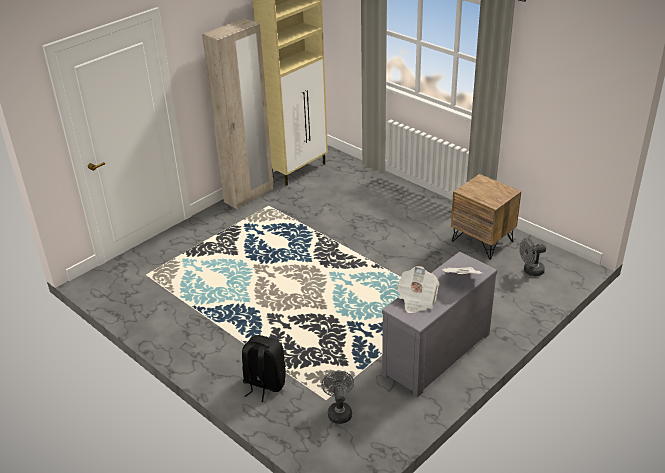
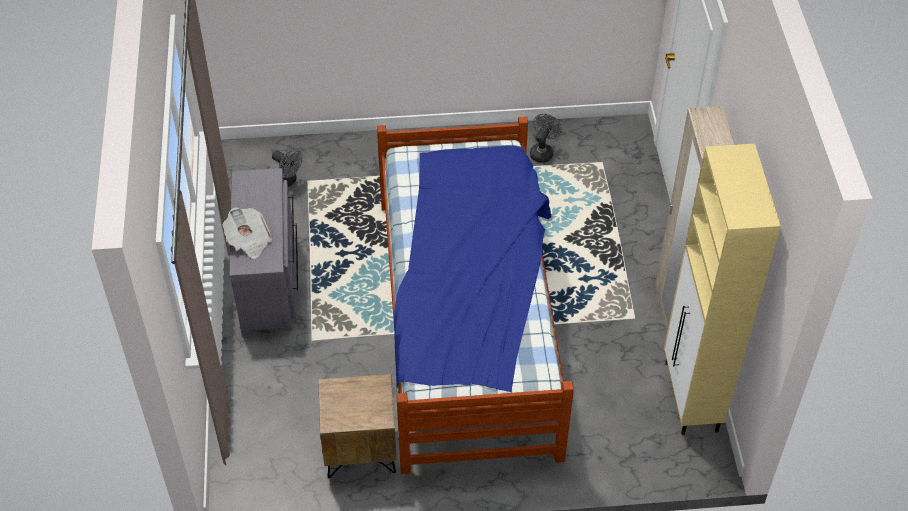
camera: 130 degrees right, 15 degrees up
(264, 384) = (367, 158): black backpack -> none
(349, 254) = (468, 323): none -> bed
(416, 299) = (264, 194): newspaper -> none
(530, 271) = (271, 445): grey fan -> grey fan (542, 151)

